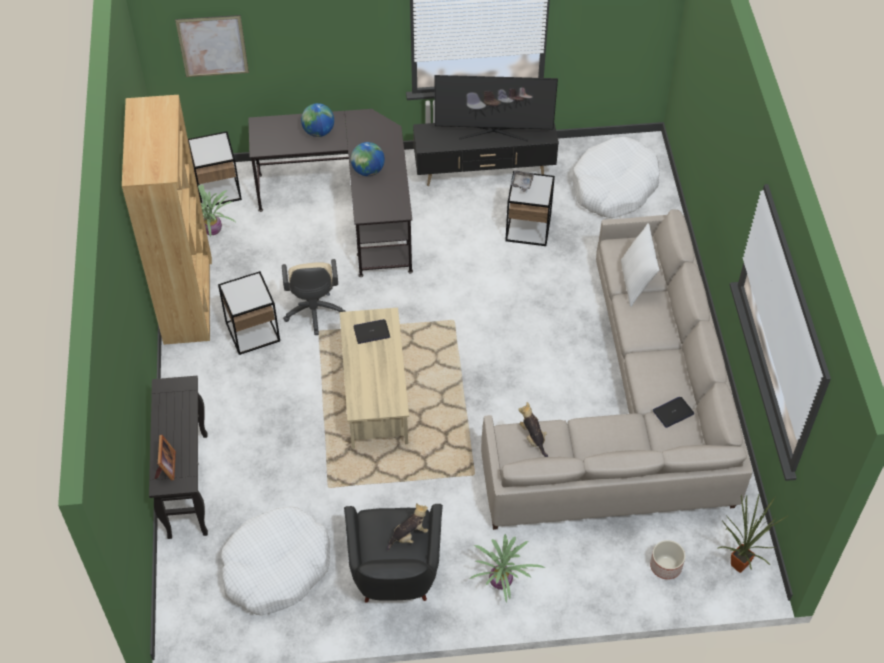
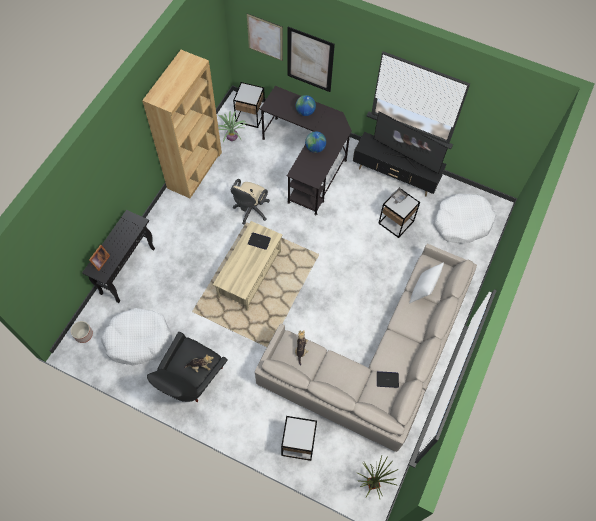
camera: 30 degrees right, 10 degrees up
(252, 332) = (213, 205): side table -> side table (298, 443)
(295, 50) = (310, 60): none -> picture
(502, 582) = (241, 416): potted plant -> none
(665, 566) = (332, 460): planter -> planter (83, 335)

